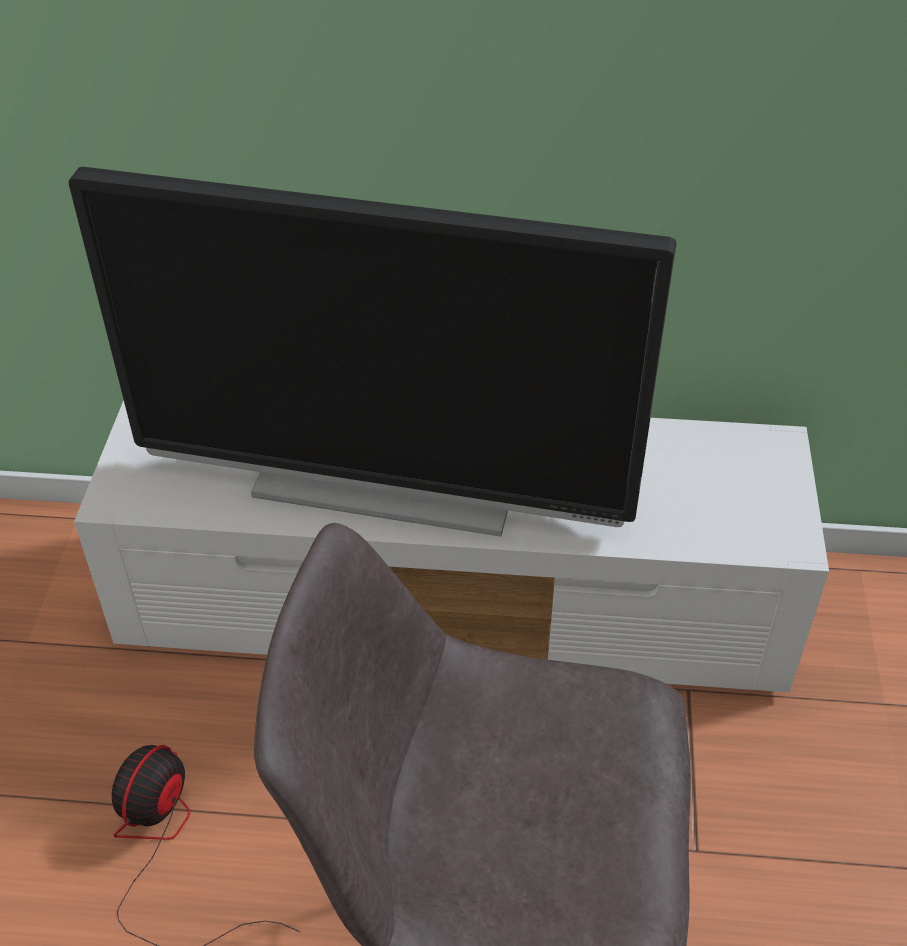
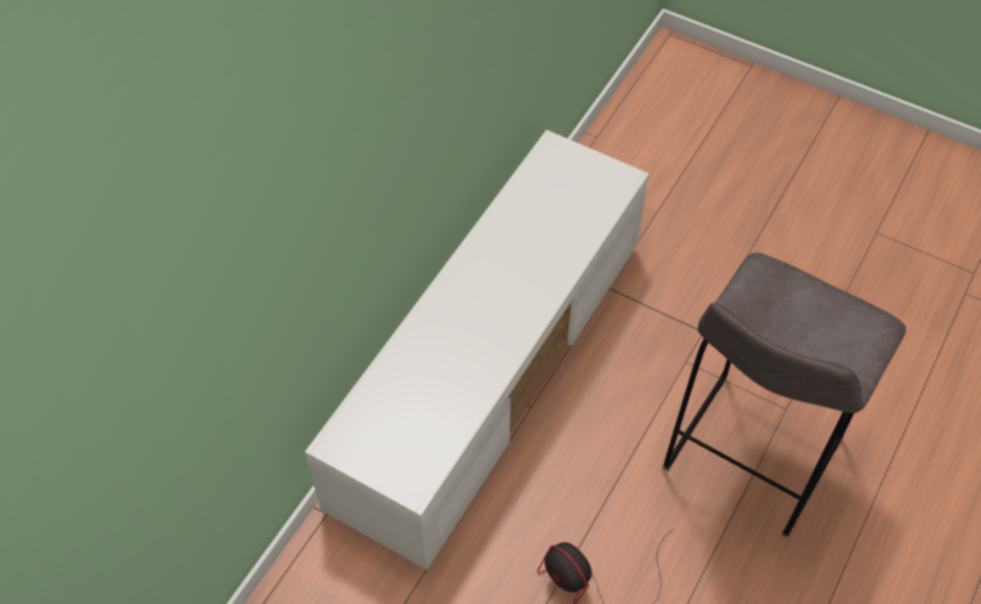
camera: 65 degrees left, 10 degrees up
(384, 488) = (485, 339): television -> none

